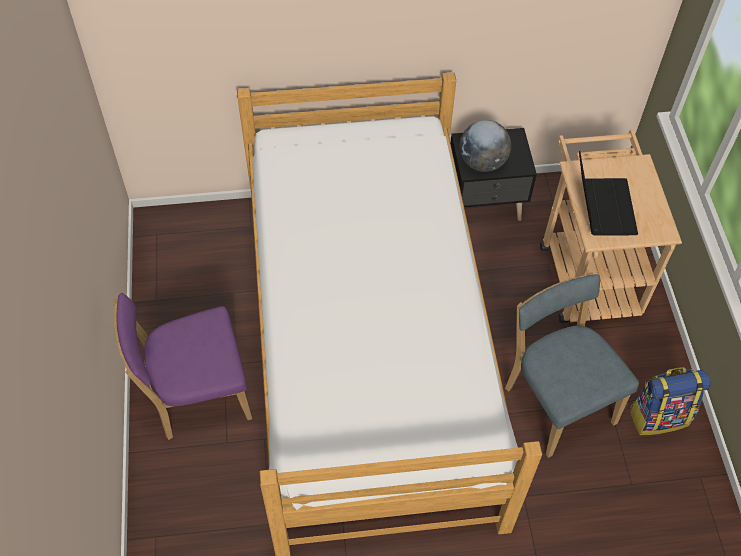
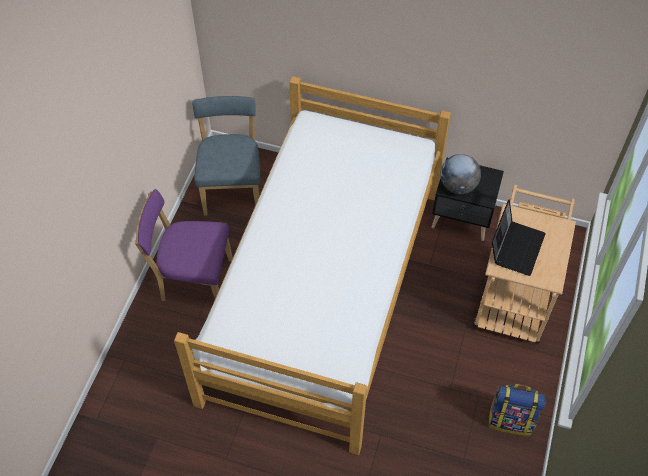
camera: 25 degrees right, 0 degrees up
(556, 401) = (439, 379): blue chair -> blue chair (232, 188)

